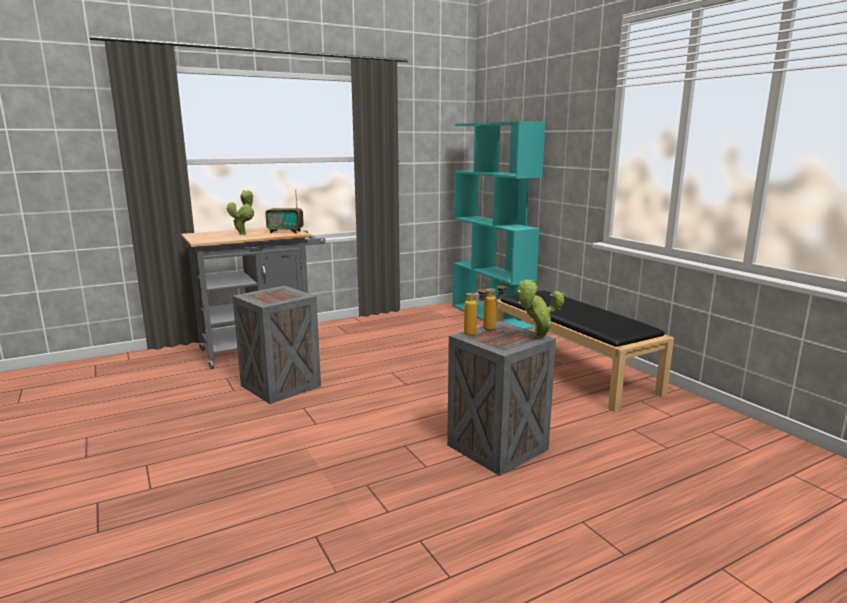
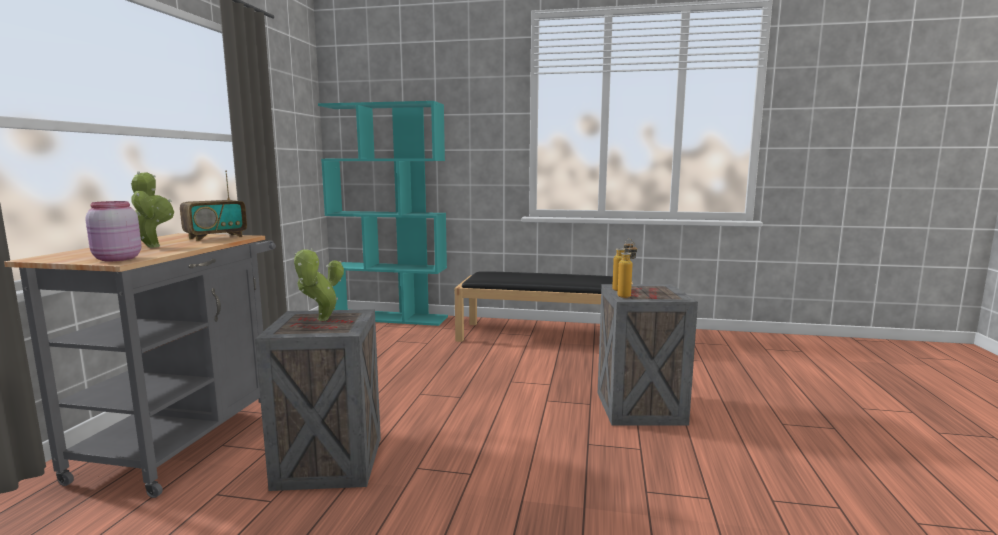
camera: 50 degrees left, 5 degrees down
(204, 239) = (116, 259): none -> pink jar
(537, 338) = (664, 286): potted plant -> potted plant (321, 320)

